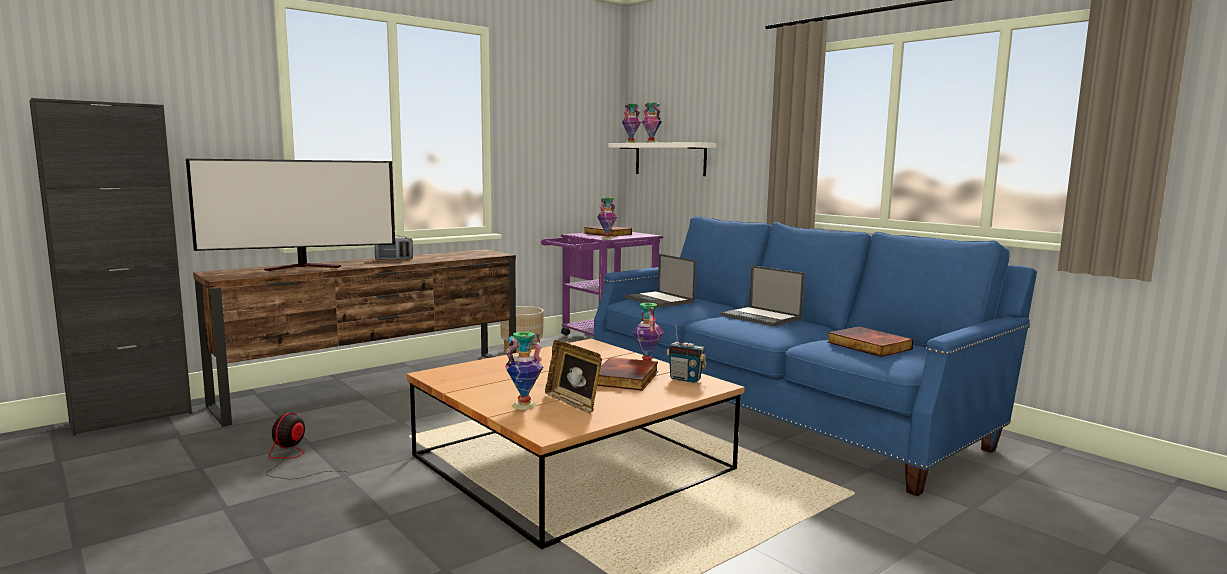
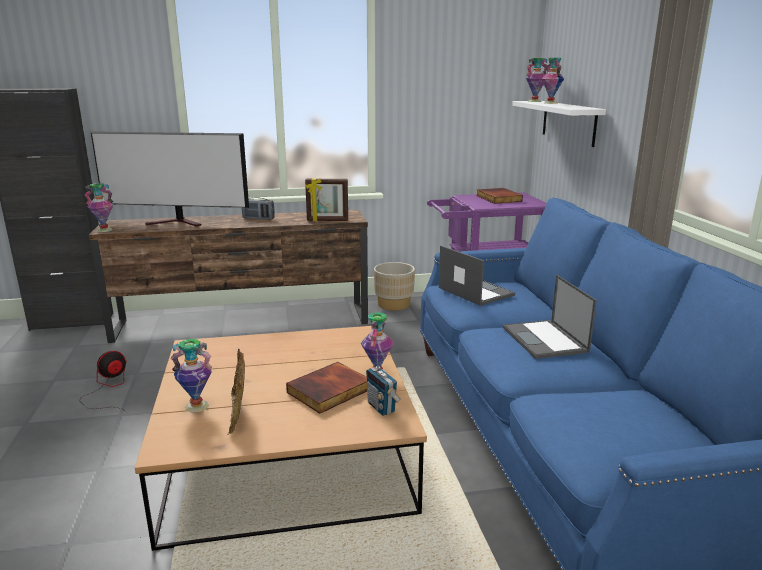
camera: 30 degrees right, 10 degrees up
(474, 256) = (327, 220): none -> picture frame
(606, 238) = (483, 206): vase -> vase (104, 230)
(660, 300) = (474, 291): laptop -> laptop turned 150 degrees clockwise
(867, 346) = (600, 423): book -> none

